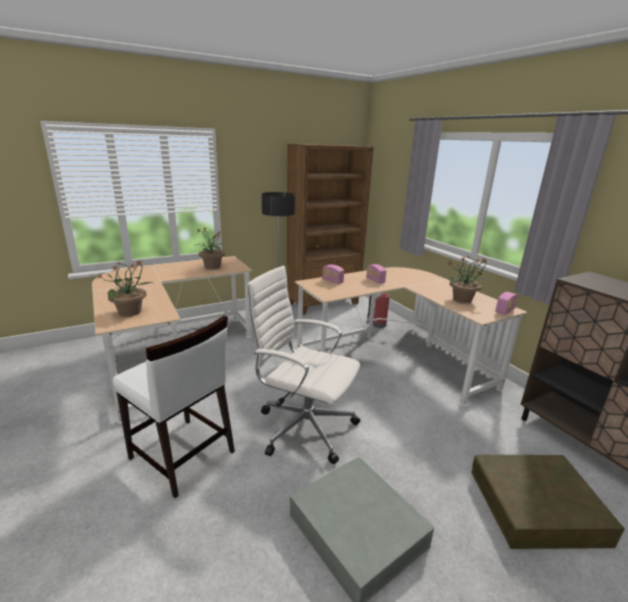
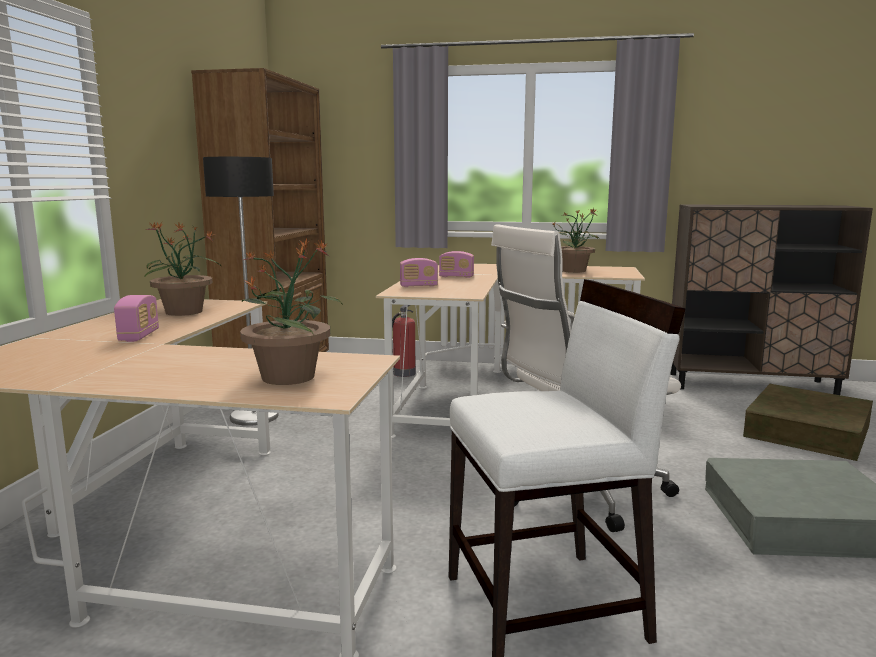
camera: 50 degrees left, 10 degrees down
(504, 311) = (624, 269): radio -> radio (139, 336)

